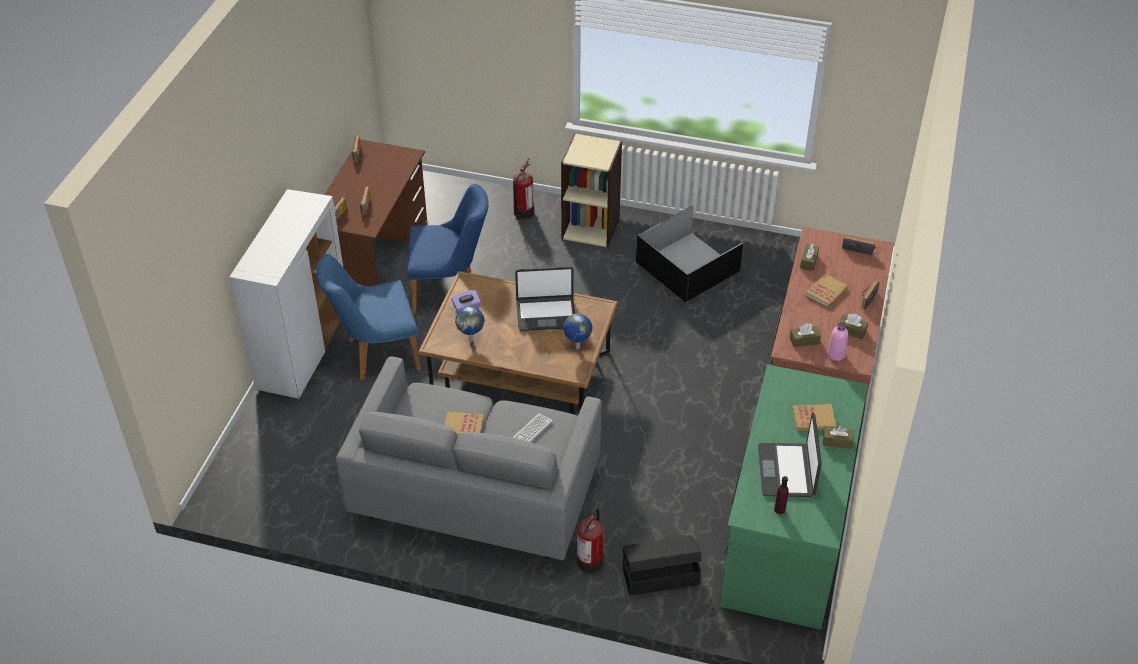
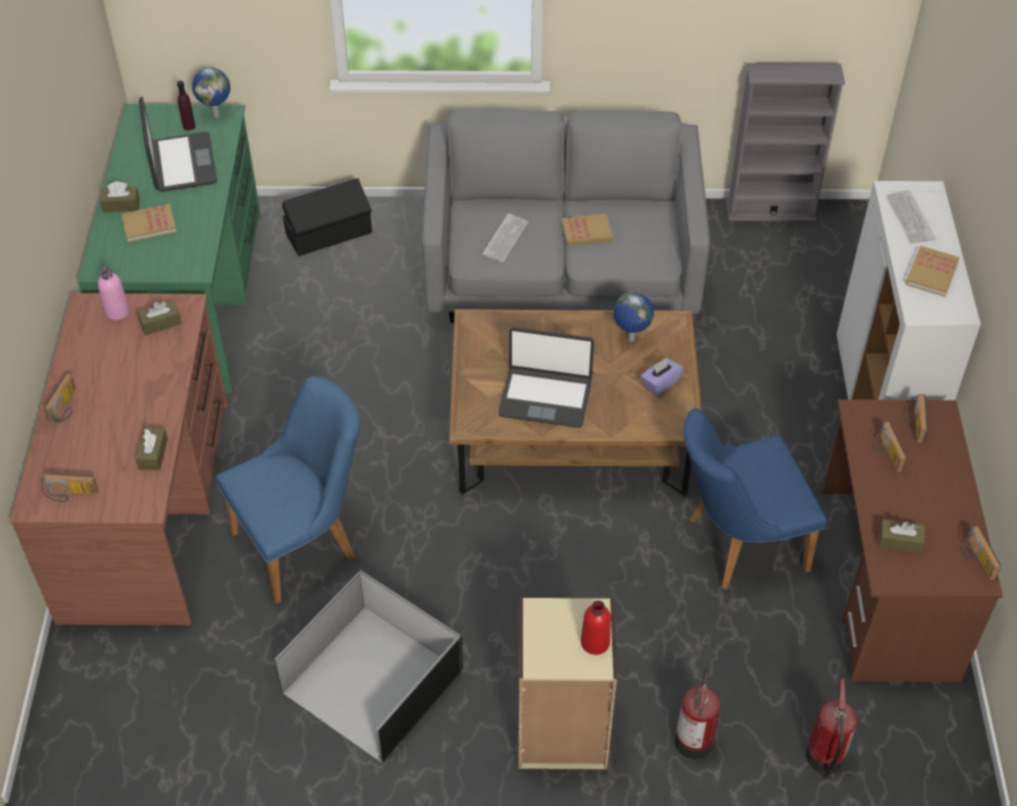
camera: 165 degrees right, 5 degrees up
(274, 256) = (909, 218): none -> keyboard
(274, 516) = (770, 211): none -> grey bookcase
(376, 354) = (780, 418): blue chair -> blue chair (305, 542)
(546, 314) = (545, 397): laptop -> laptop turned 150 degrees counterclockwise
(577, 348) = (484, 356): globe -> globe (217, 115)
(578, 147) = (595, 642): none -> red bottle
(590, 560) = (409, 234): fire extinguisher -> fire extinguisher (825, 758)
(826, 292) = (127, 405): book -> book (931, 273)
(851, 331) = (93, 350): brown tissue box -> brown tissue box (899, 541)

